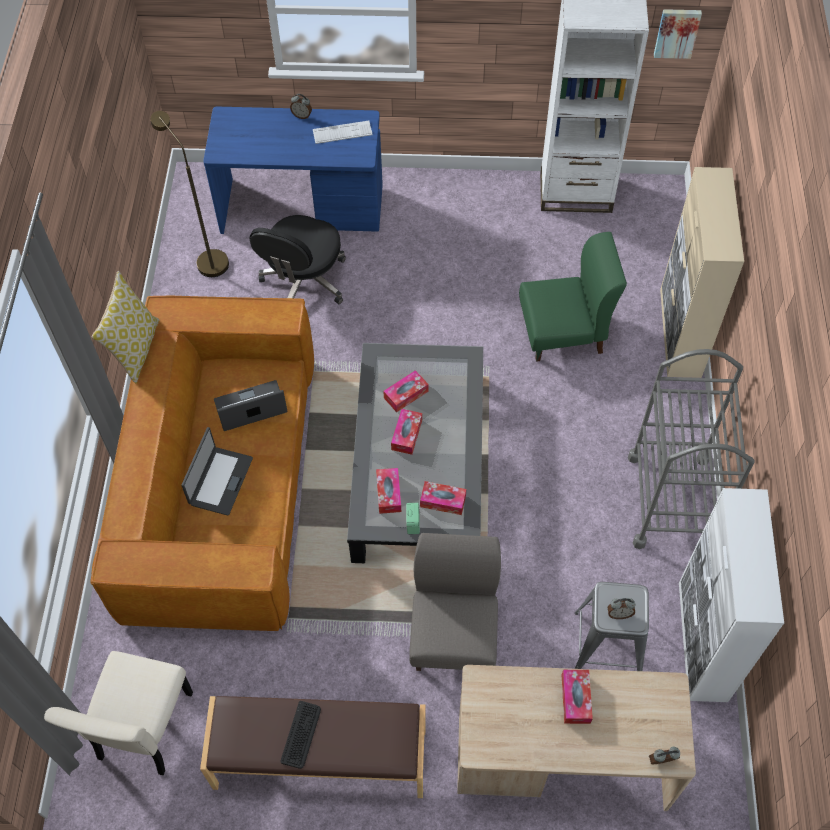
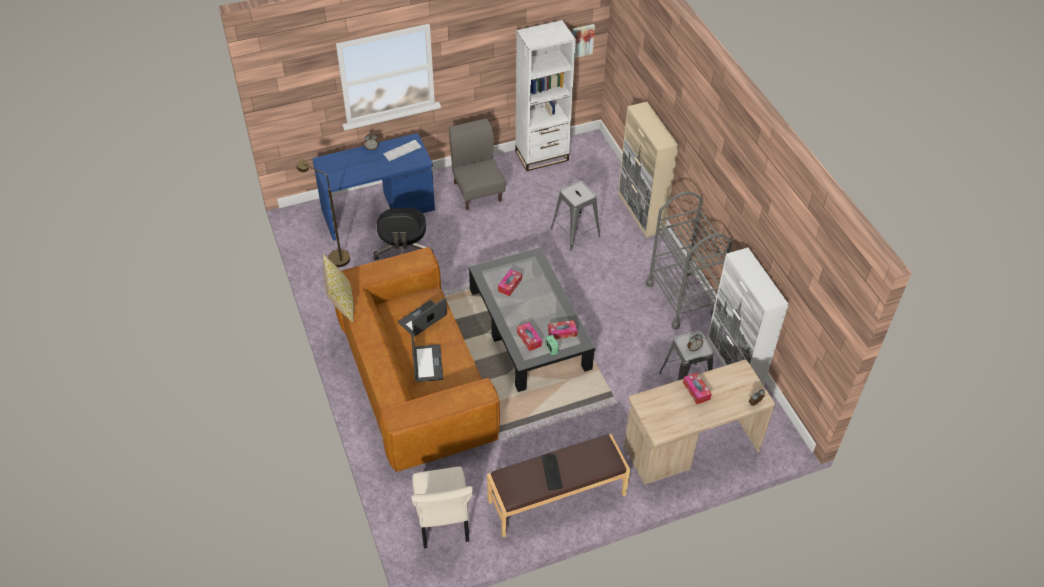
camera: 25 degrees left, 10 degrees down
(406, 435) = (522, 306): tissue box -> none
(454, 633) = (598, 407): grey chair -> grey chair (477, 191)
(563, 333) = (575, 232): green chair -> grey stool

